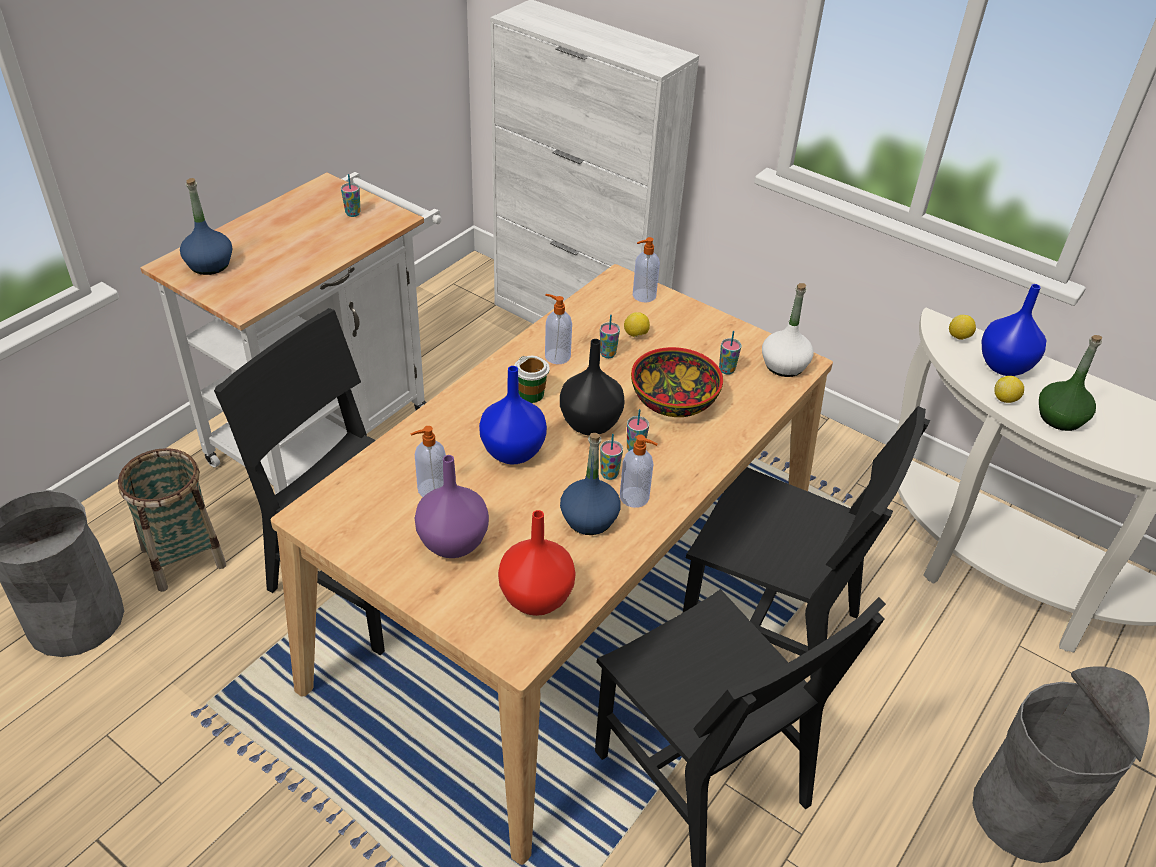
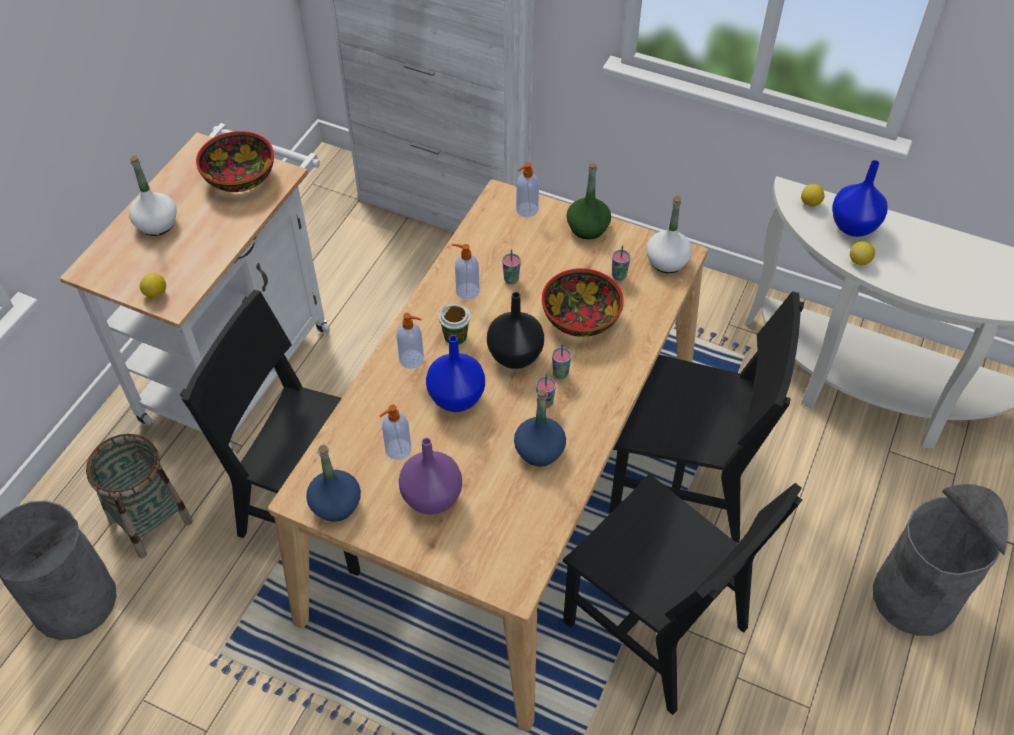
camera: 10 degrees left, 10 degrees up
(209, 265) = (124, 262): blue bottle -> blue bottle (335, 504)
(255, 238) = (156, 224): none -> white bottle
(353, 213) = (239, 177): cup -> bowl
(537, 597) = (517, 533): red vase -> none
(635, 498) = (572, 421): soap dispenser -> soap dispenser (412, 359)
(636, 335) = (530, 254): lemon -> lemon (156, 294)
(1060, 418) = (906, 271): green bottle -> green bottle (587, 228)

